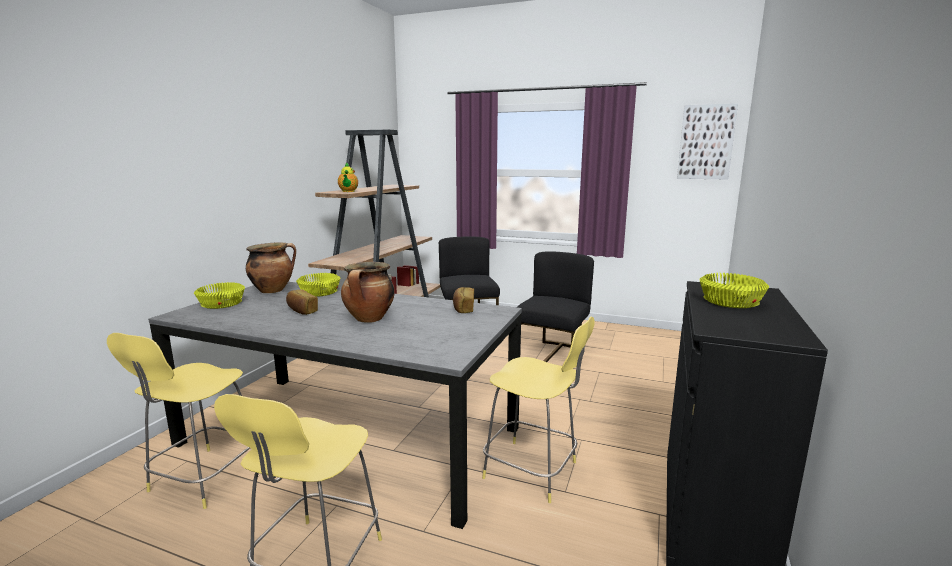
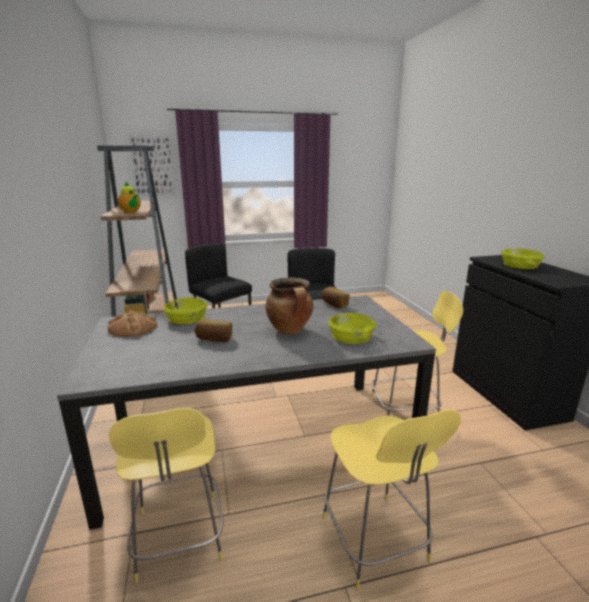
camera: 35 degrees left, 5 degrees up
(221, 304) = (110, 355): yellow bowl -> yellow bowl (351, 337)
(273, 290) = (133, 327): cooking pot -> bread
(706, 142) = (373, 159): picture -> picture (153, 166)

